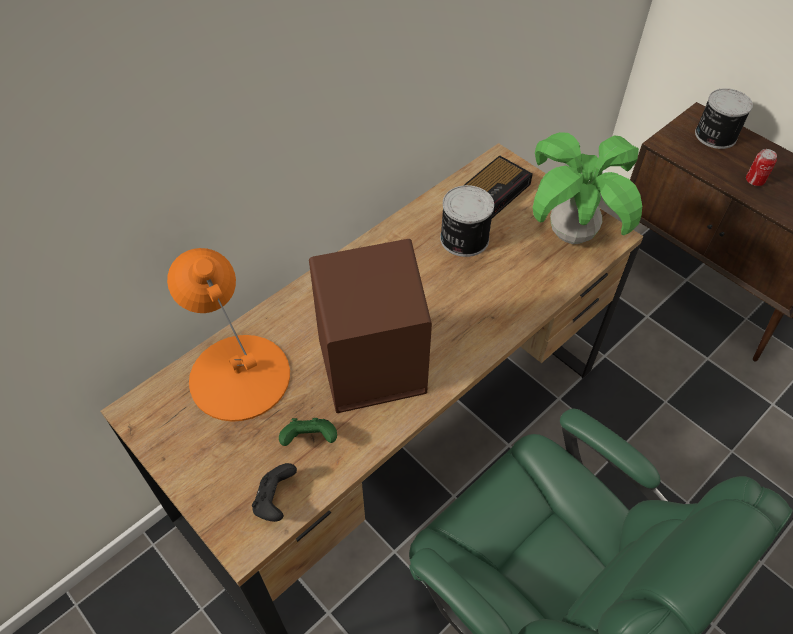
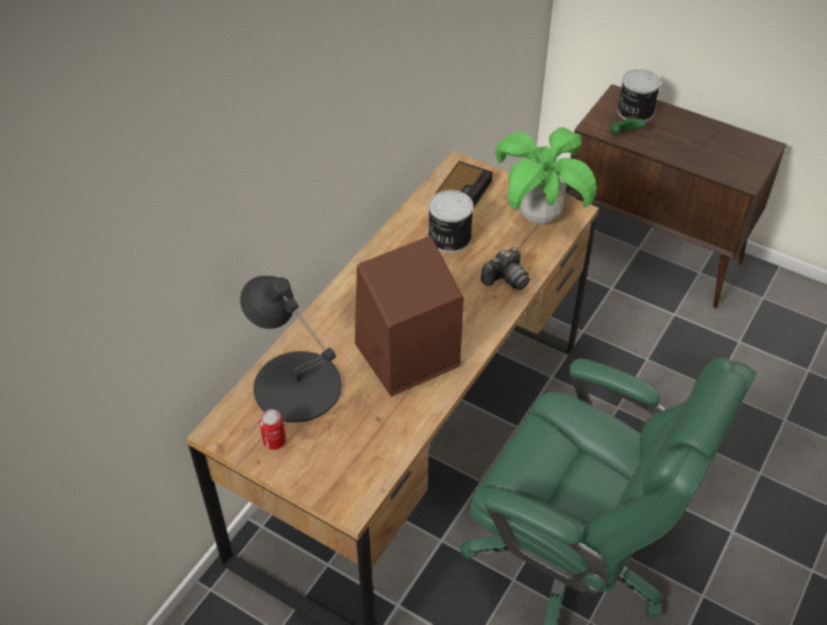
camera: 15 degrees left, 5 degrees down
(240, 375) = (297, 385): orange table lamp -> black table lamp
(275, 500) = (365, 471): black game controller -> none
(310, 439) = (376, 420): green game controller -> green game controller (623, 135)
(512, 299) = (506, 279): none -> camera
(754, 180) = (677, 145): can -> can (274, 441)

